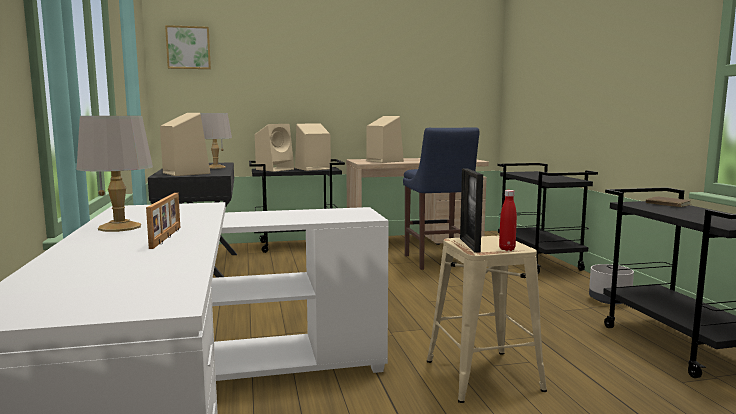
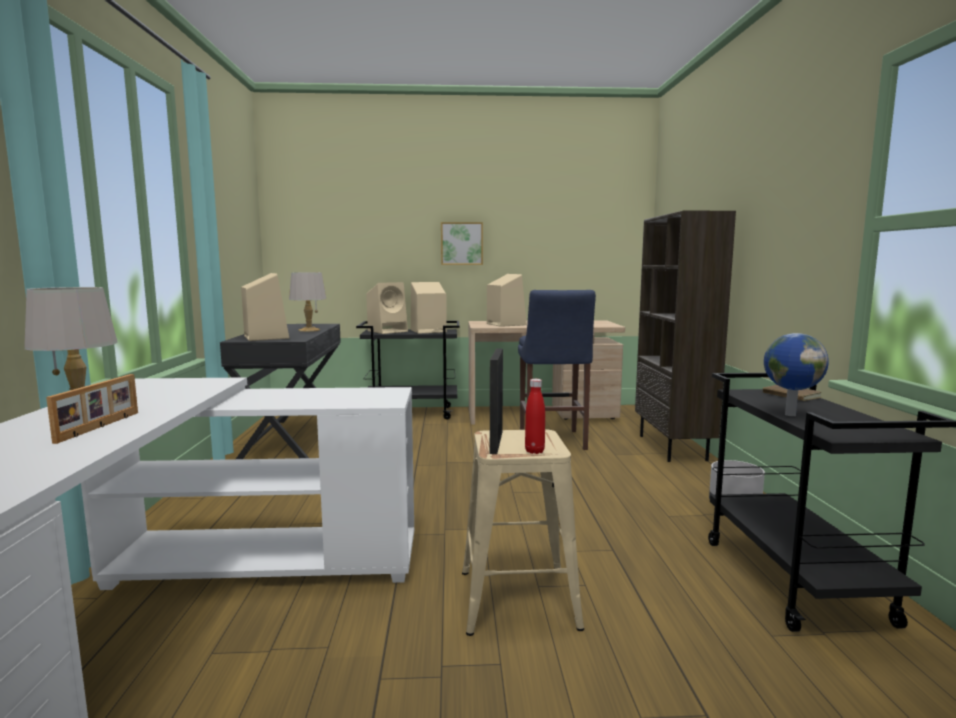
camera: 10 degrees right, 0 degrees up
(188, 48) = (302, 202): picture -> picture (461, 243)
(539, 262) = (673, 448): black cart -> brown bookcase
(681, 215) = (789, 414): none -> globe

